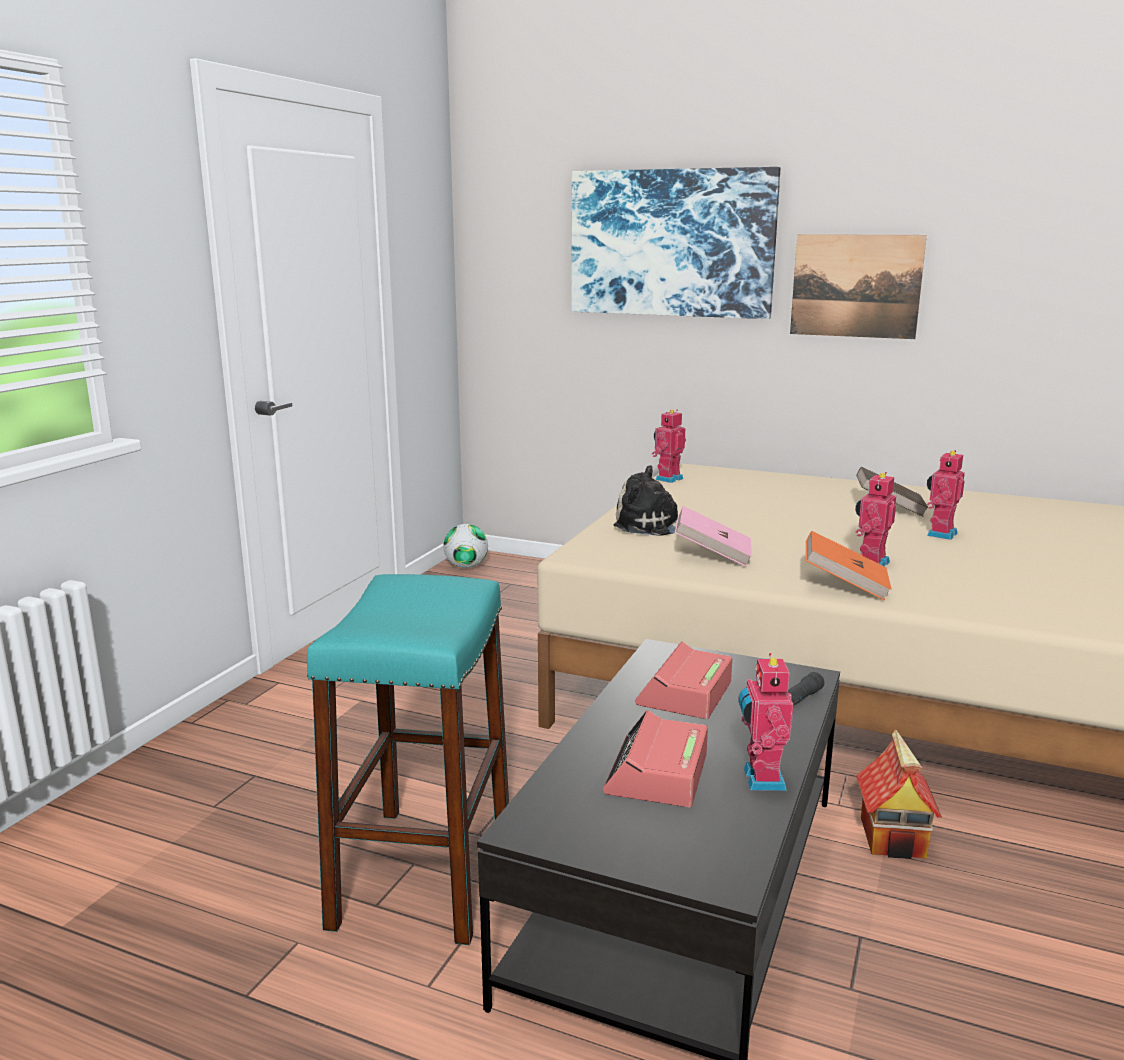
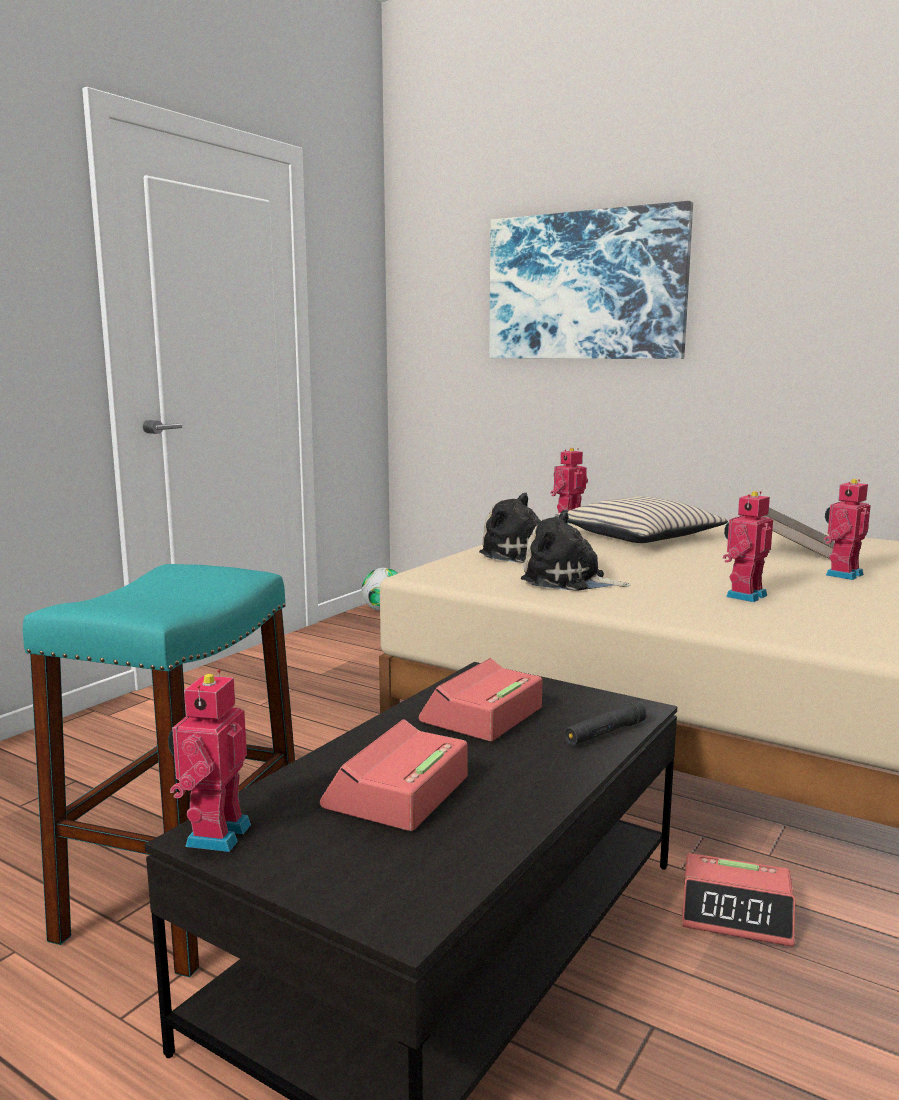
camera: 10 degrees right, 5 degrees down
(712, 555) = (568, 581): pink book -> plush toy
(745, 497) = (640, 536): none -> beige pillow
(760, 779) = (516, 808): toy robot -> toy robot (214, 835)
(844, 585) = (700, 613): orange book -> none
(855, 286) = (772, 321): picture -> none
(894, 838) = (736, 913): toy house -> alarm clock

